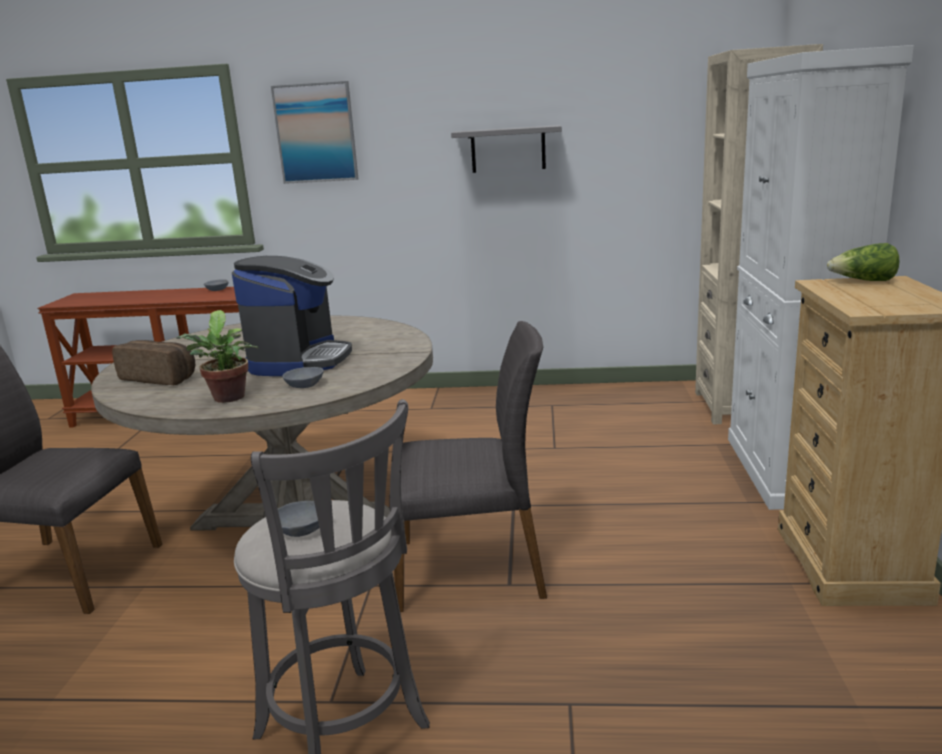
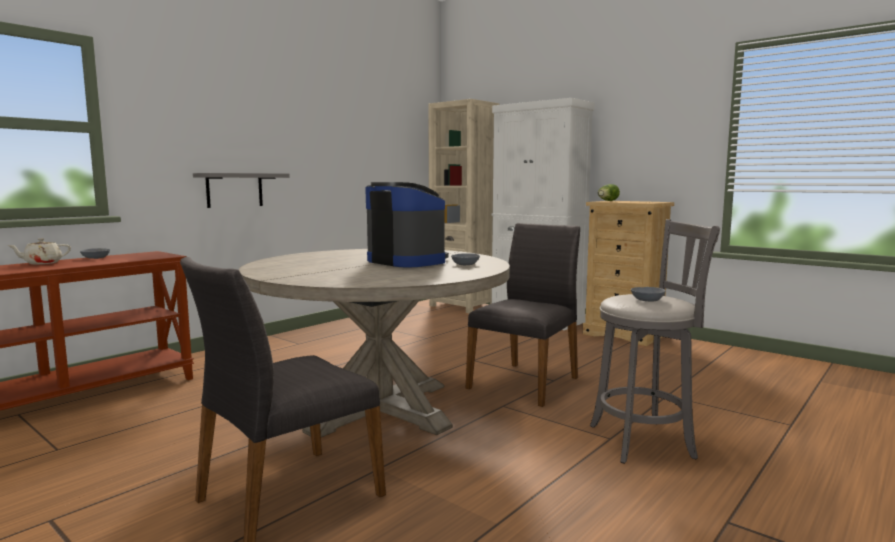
camera: 55 degrees left, 10 degrees down
(161, 378) = (354, 277): bread -> none
(174, 292) = (42, 263): none -> beige teapot
(228, 399) = (453, 272): potted plant -> none
(316, 133) = (177, 115): picture -> none
(508, 149) = (318, 146): grey shelf -> grey shelf (234, 190)

